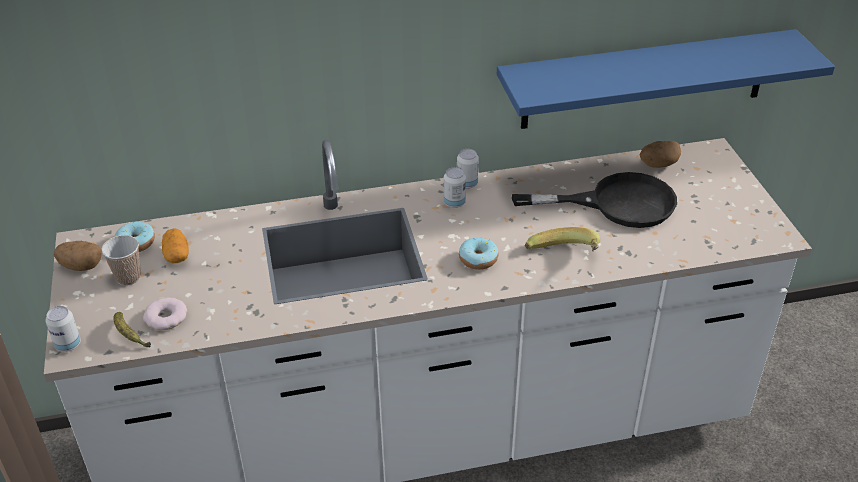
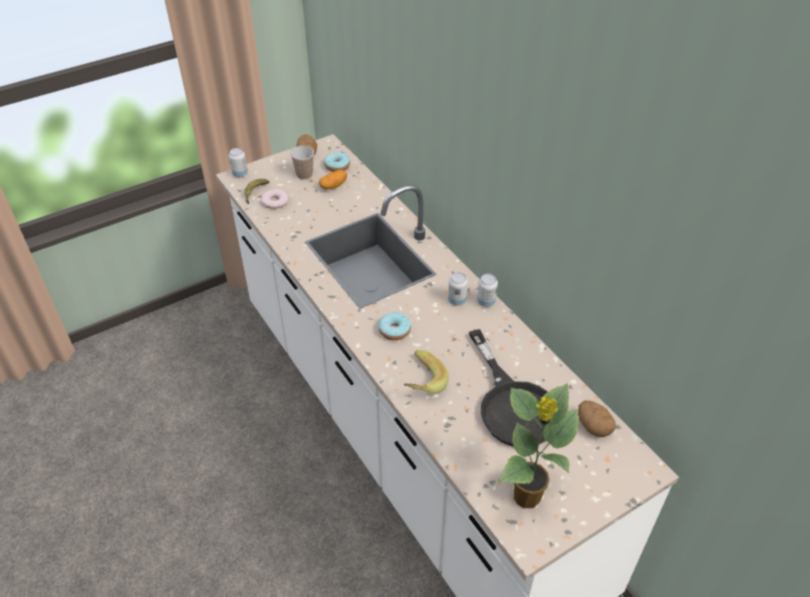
camera: 70 degrees right, 5 degrees up
(645, 79) = (632, 353): blue shelf -> none
(730, 225) = (527, 498): none -> potted plant

